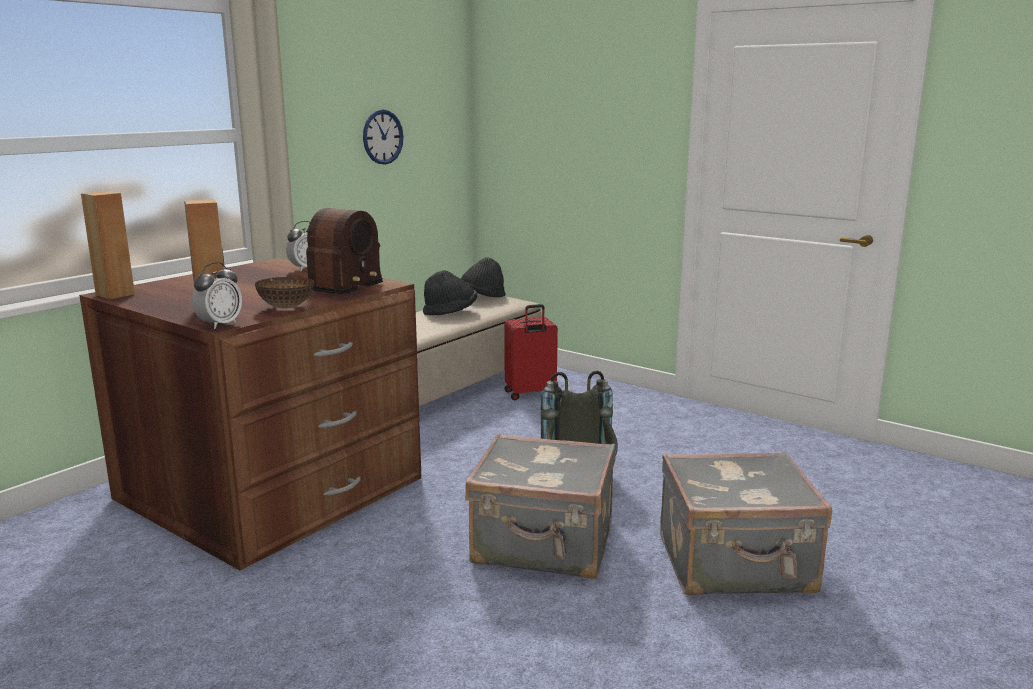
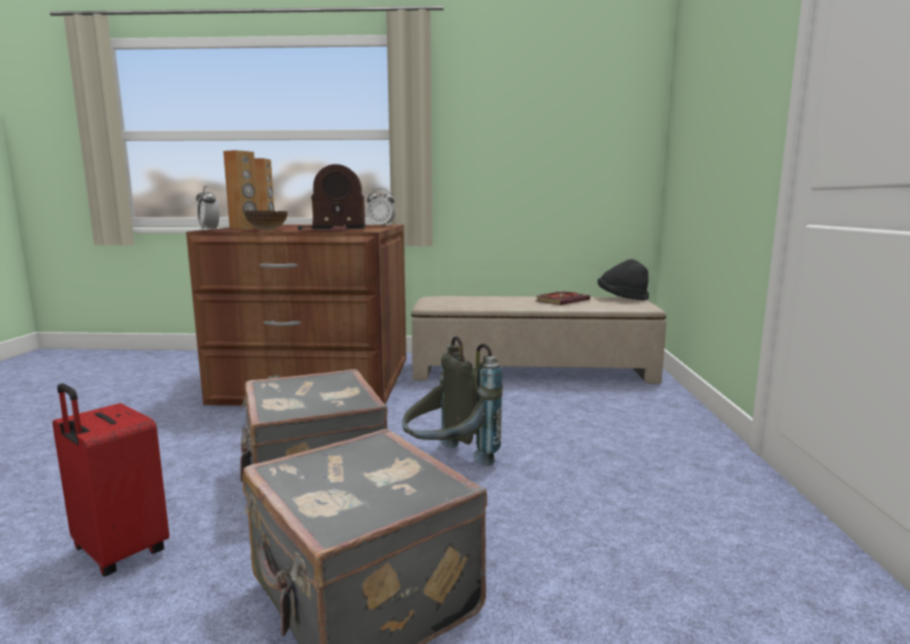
camera: 55 degrees right, 5 degrees down
(220, 324) = (209, 230): alarm clock -> alarm clock turned 60 degrees clockwise
(382, 137) = (544, 141): wall clock -> none
(450, 312) = (562, 300): black hat -> book
(530, 394) = (601, 394): red suitcase -> red suitcase (118, 552)

